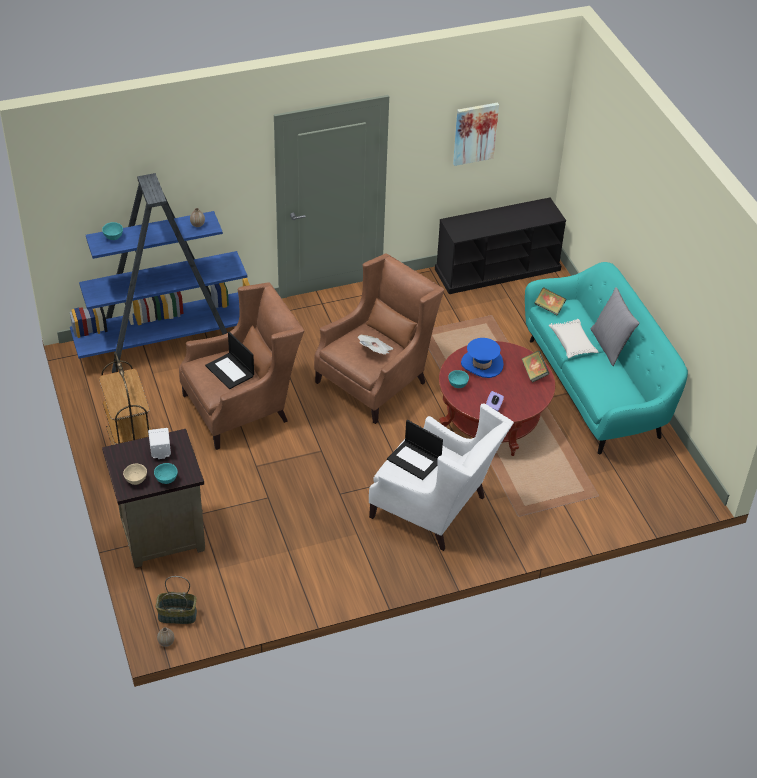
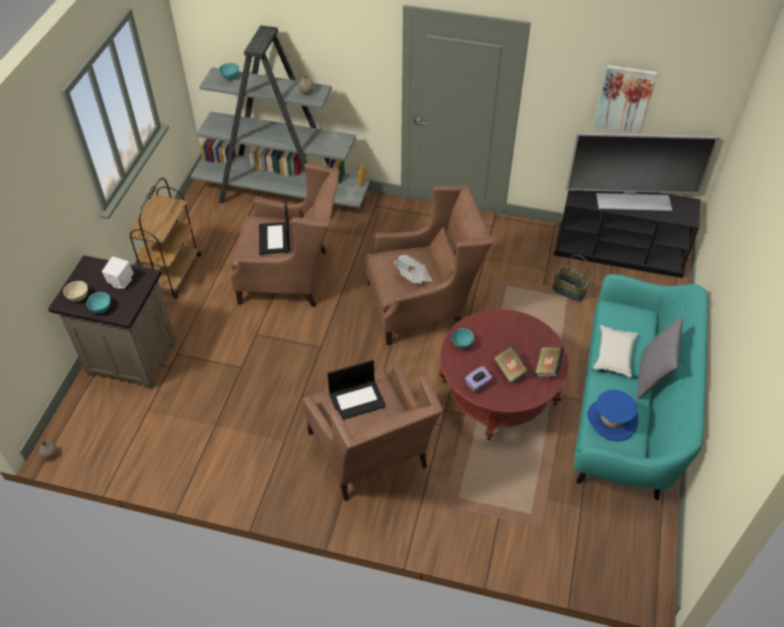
camera: 35 degrees right, 5 degrees up
(169, 341) = (283, 195): blue bookcase -> grey bookcase
(177, 616) = (79, 435): basket -> basket (568, 291)
(415, 460) = (357, 399): laptop -> laptop turned 90 degrees counterclockwise
(435, 510) = (371, 455): white armchair -> brown armchair
(482, 364) = (502, 334): blue hat -> blue hat (611, 420)
(502, 218) = (633, 201): none -> television
(549, 308) = (617, 308): book -> book (510, 370)

